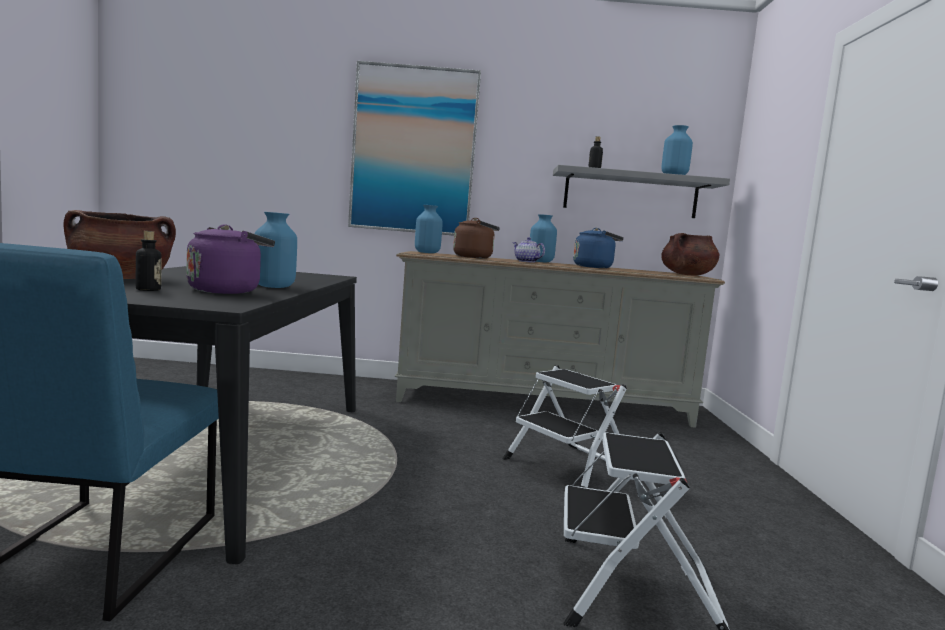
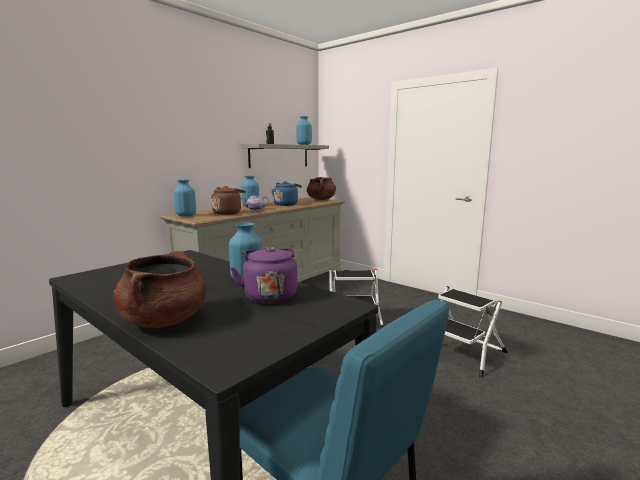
camera: 50 degrees left, 5 degrees up
(148, 289) = (254, 318): bottle -> none
(413, 150) = (148, 135): picture -> none

